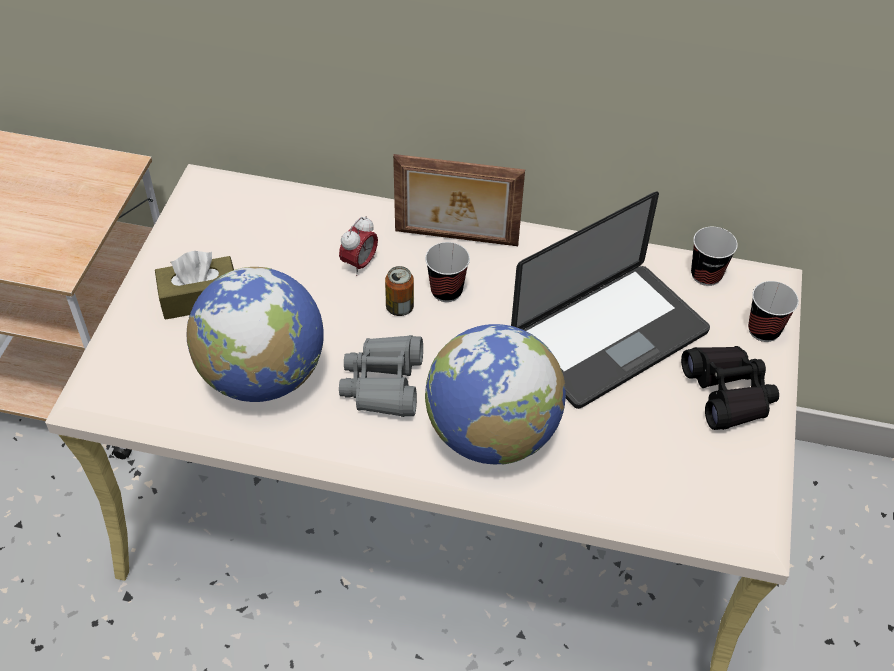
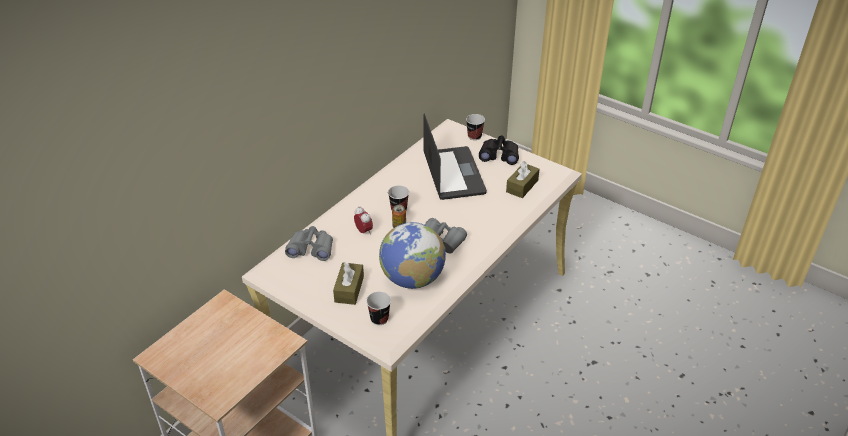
camera: 65 degrees left, 10 degrees down
(280, 215) = (311, 249): none -> grey binoculars
(456, 239) = (369, 198): picture frame -> none
(491, 434) = (484, 220): globe -> none
(647, 466) = (522, 186): none -> brown tissue box
(706, 275) = (437, 139): cup -> cup (379, 319)

